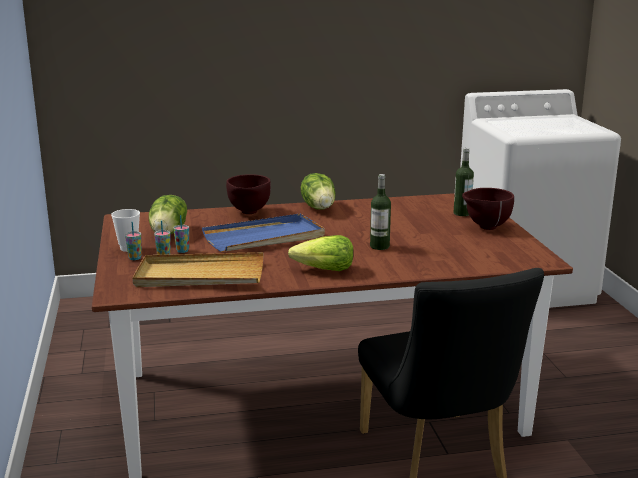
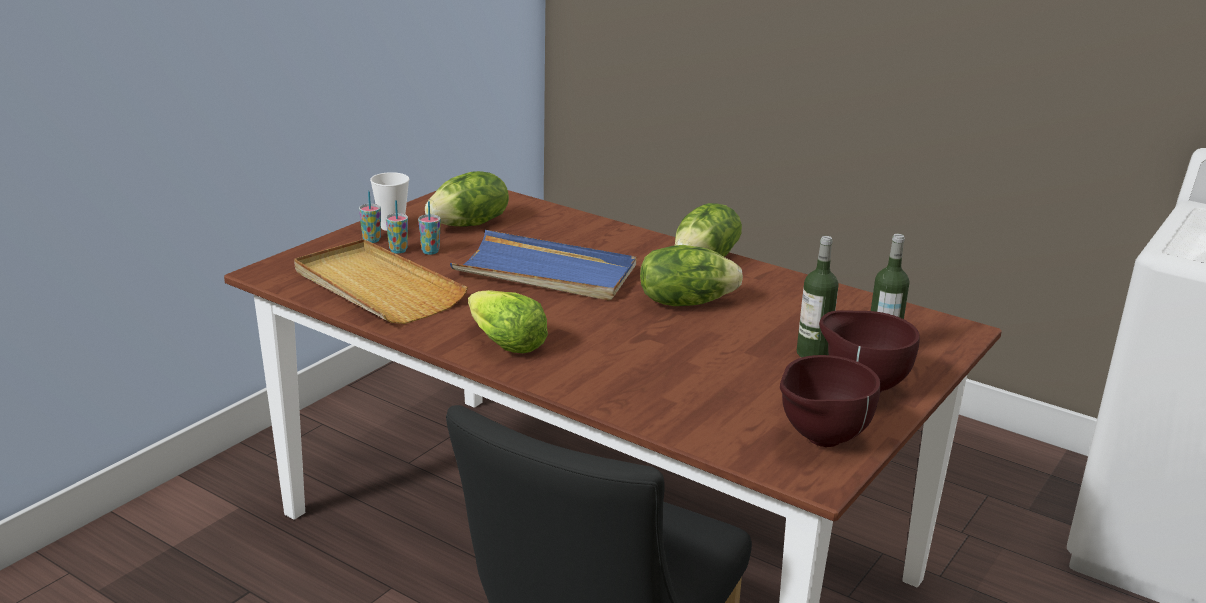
camera: 45 degrees right, 5 degrees up
(248, 212) = (607, 234): brown bowl -> brown bowl (820, 440)
(353, 225) = (685, 302): none -> lettuce
(379, 246) = (644, 344): bottle -> bottle (812, 353)

